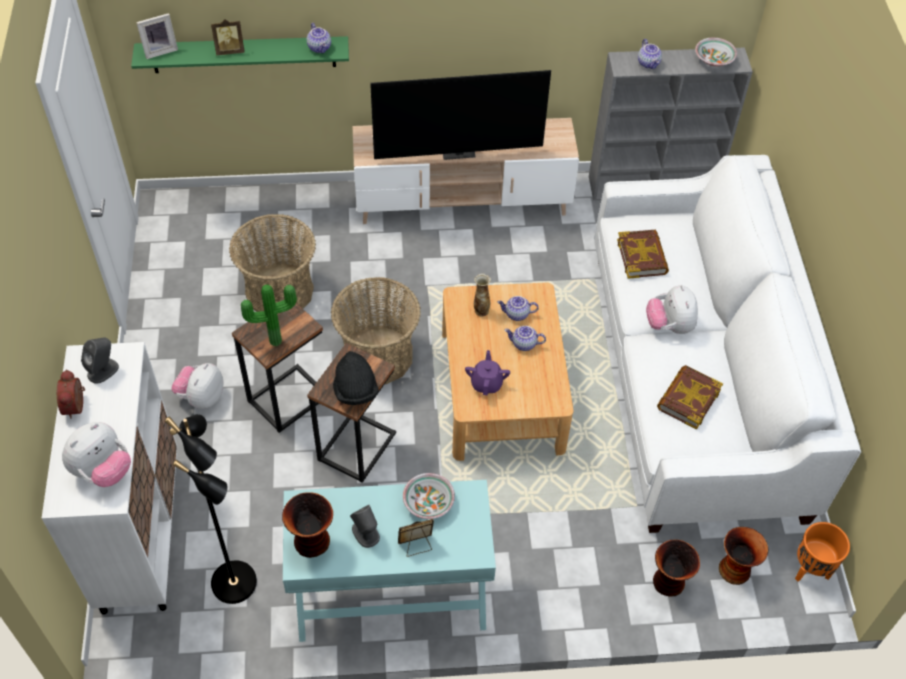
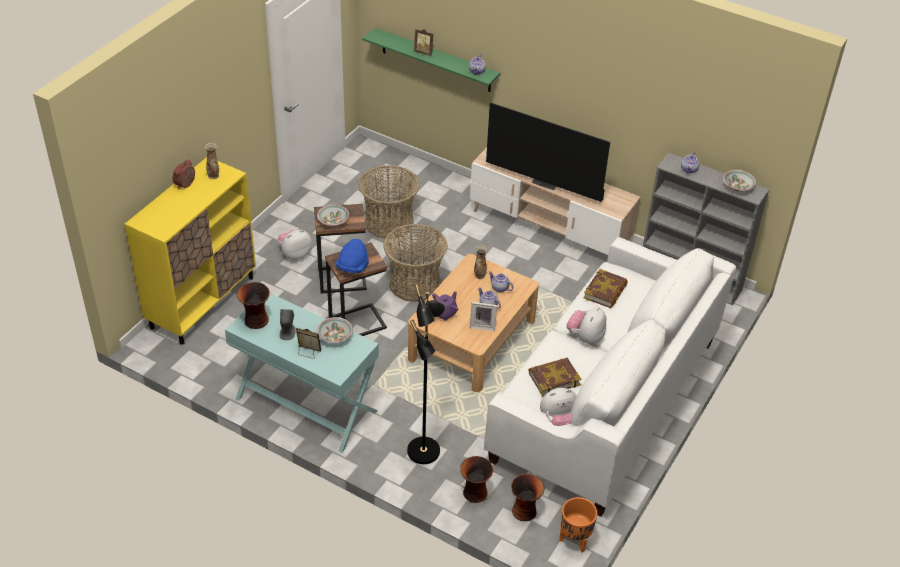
camera: 35 degrees right, 10 degrees down
(103, 370) = (213, 175): grey speaker -> vase
(103, 470) = (171, 218): plush toy -> plush toy (559, 422)
(140, 533) = (203, 302): white cabinet -> yellow cabinet
(160, 50) = (385, 36): picture frame -> picture frame (482, 325)
(235, 582) = (229, 352): black floor lamp -> black floor lamp (424, 451)
(275, 339) = (333, 221): potted plant -> bowl
(355, 390) = (352, 267): black hat -> blue hat

